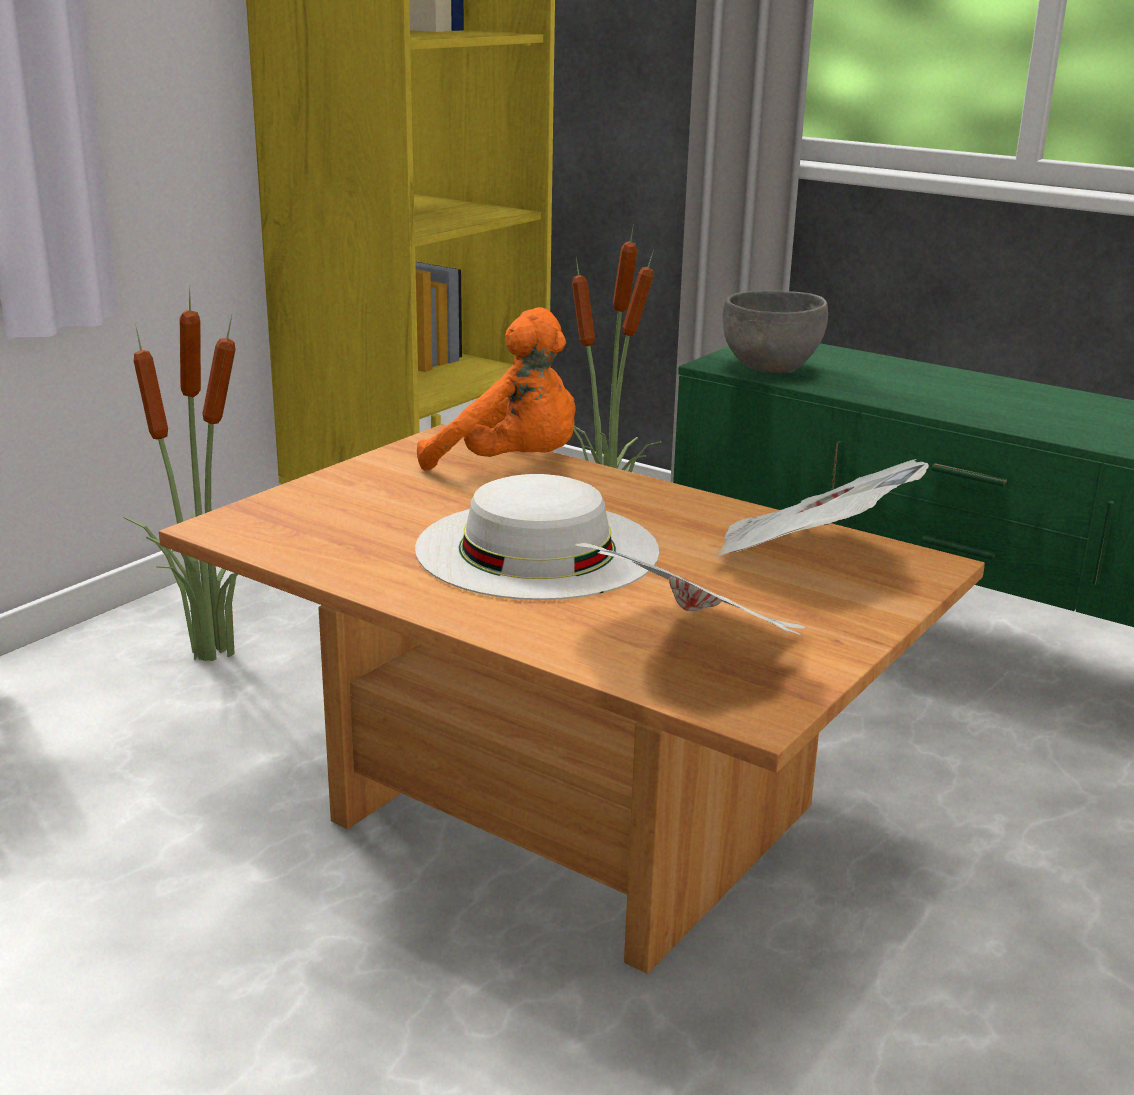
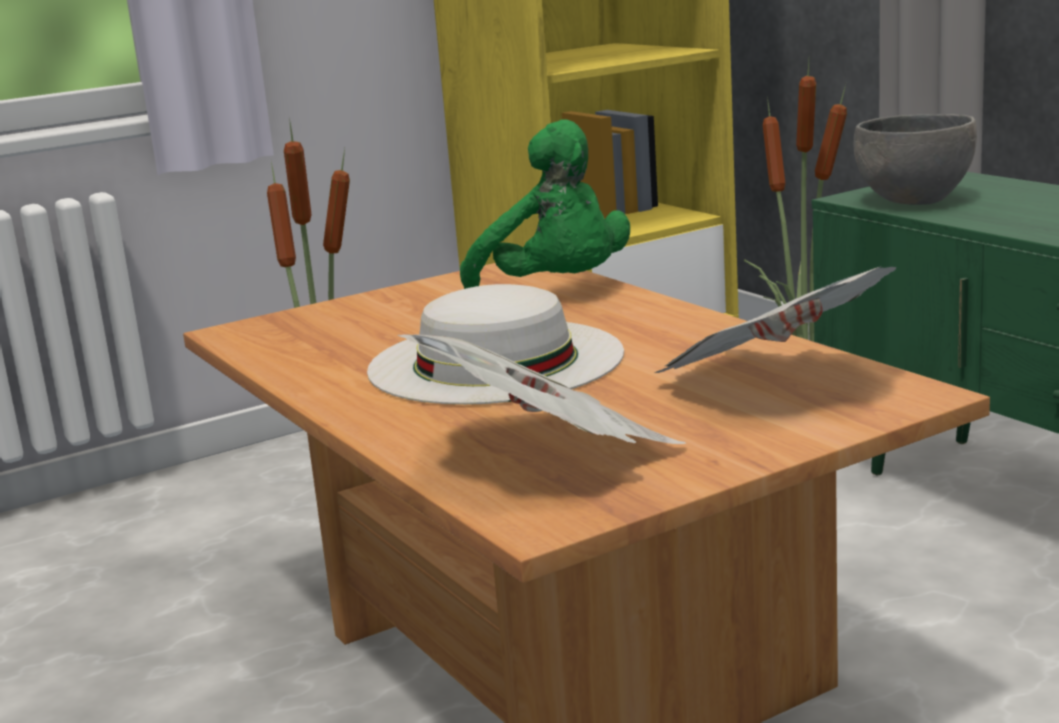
camera: 25 degrees right, 5 degrees down
(512, 467) = (557, 290): orange plush toy -> green plush toy

